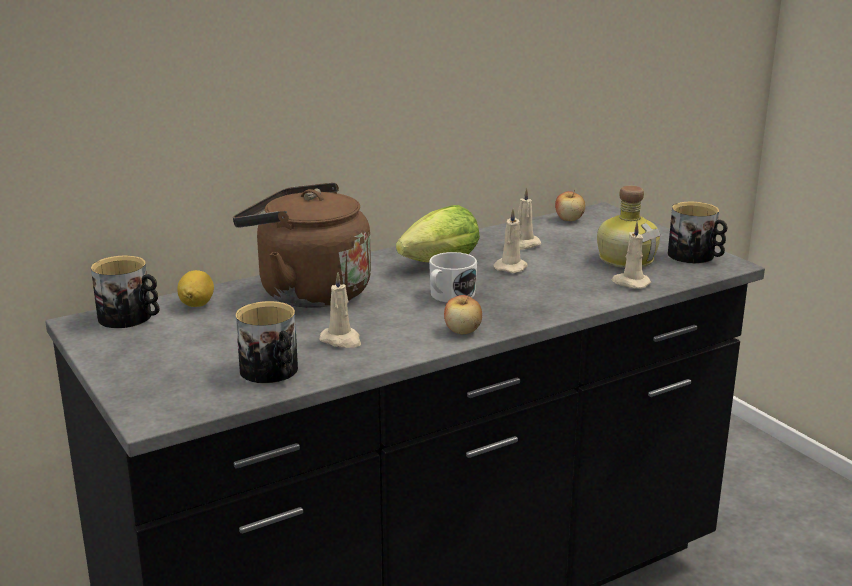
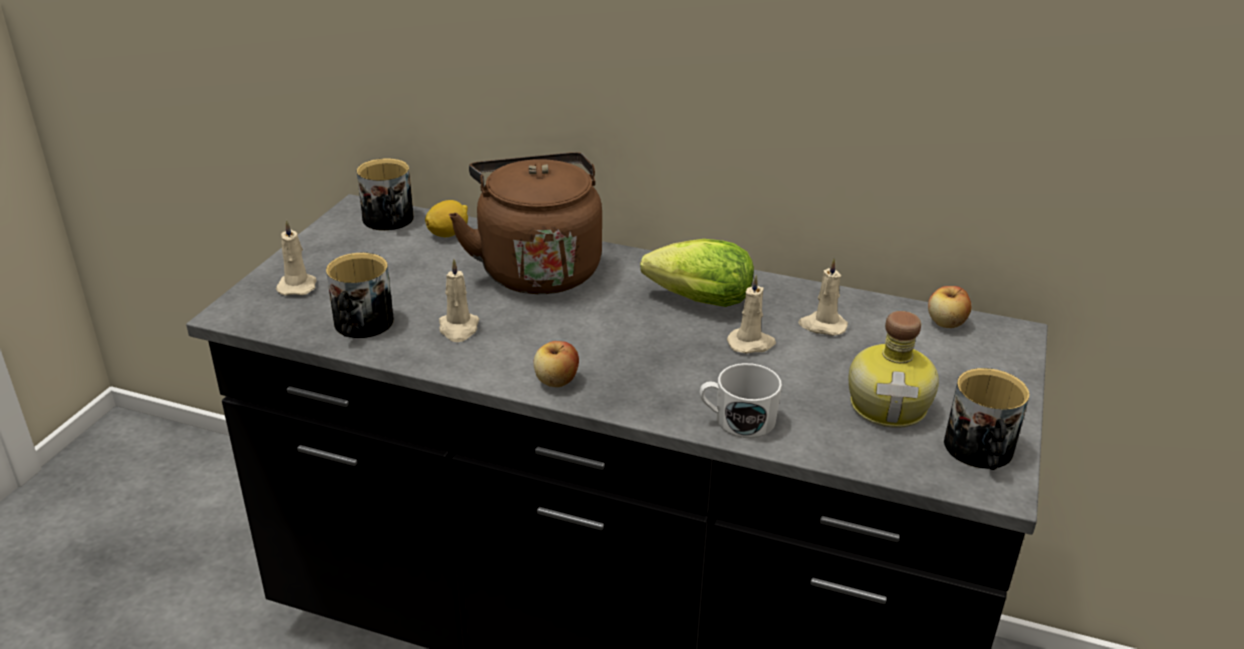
camera: 50 degrees right, 10 degrees up
(449, 296) = (627, 340): white mug -> white mug (737, 420)
(630, 283) = (823, 434): beige candle -> beige candle (297, 286)

